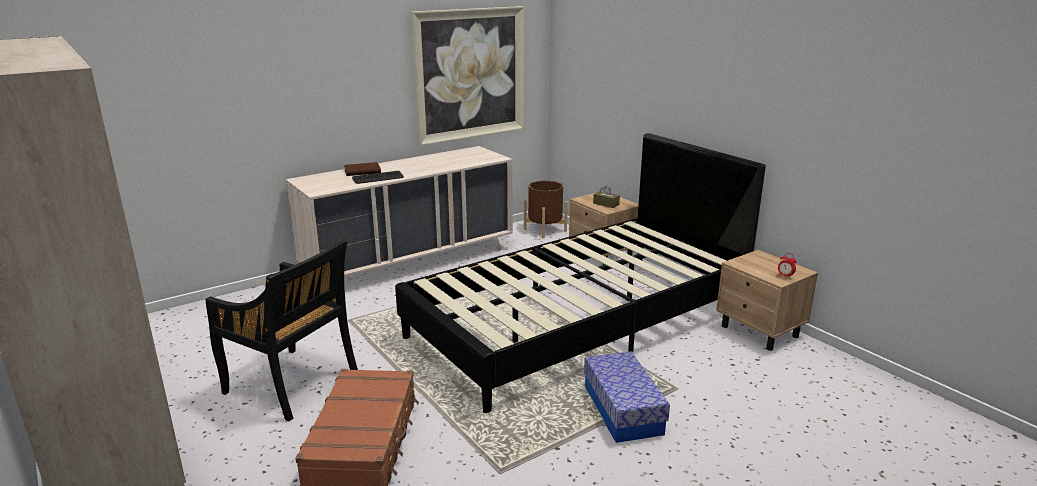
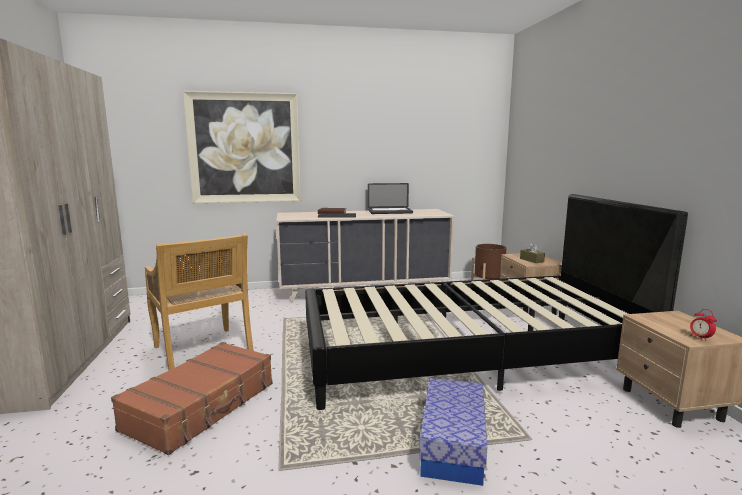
camera: 25 degrees right, 10 degrees down
(293, 383) = (203, 351): black chair -> beige chair
(432, 160) = (390, 212): none -> laptop
(470, 74) = (433, 150): picture -> picture (245, 148)

